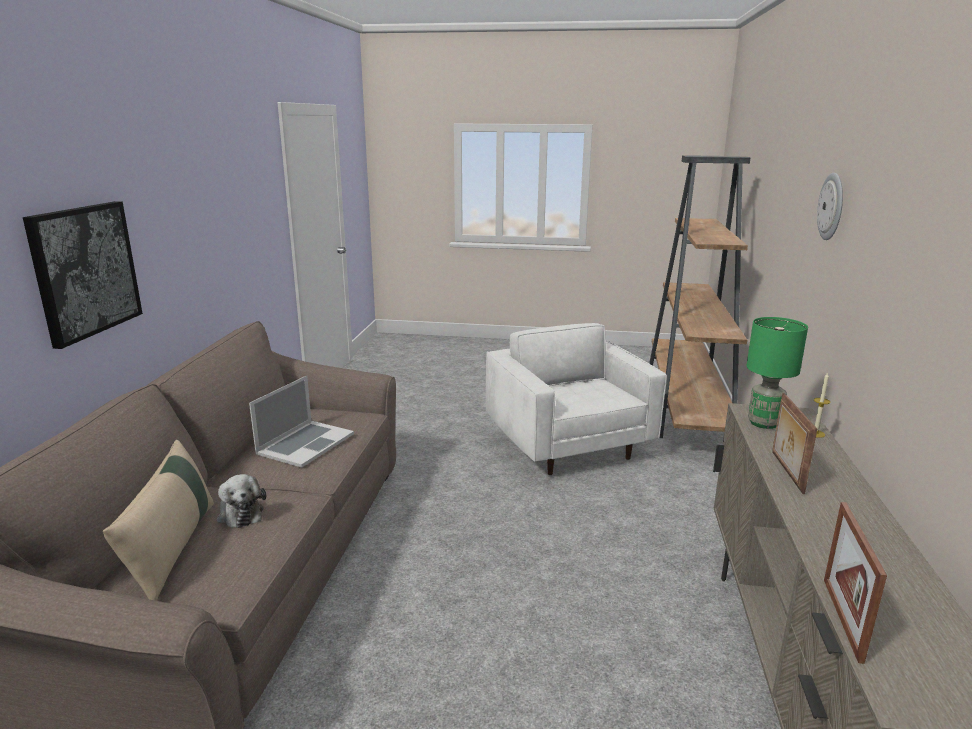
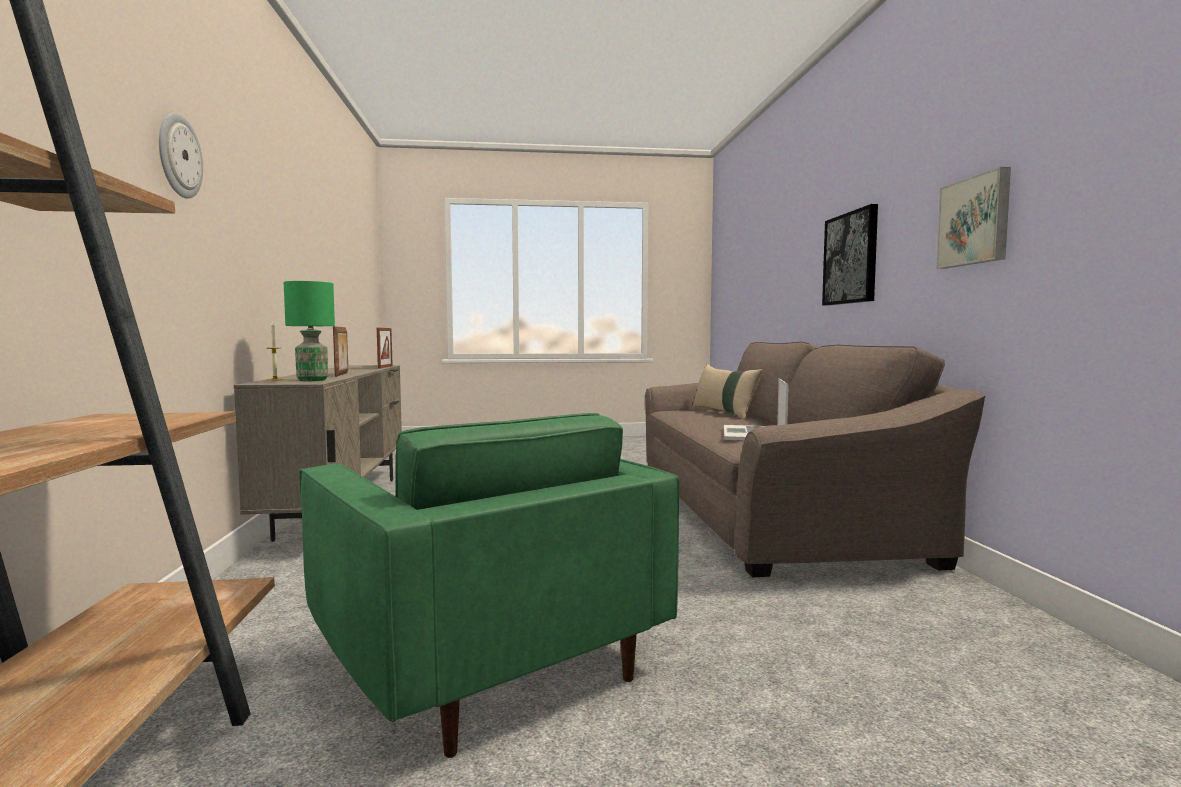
camera: 165 degrees right, 15 degrees down
(210, 226) = (975, 221): none -> picture
(240, 513) = (718, 418): plush toy -> none
(568, 446) = (486, 660): white armchair -> green armchair

